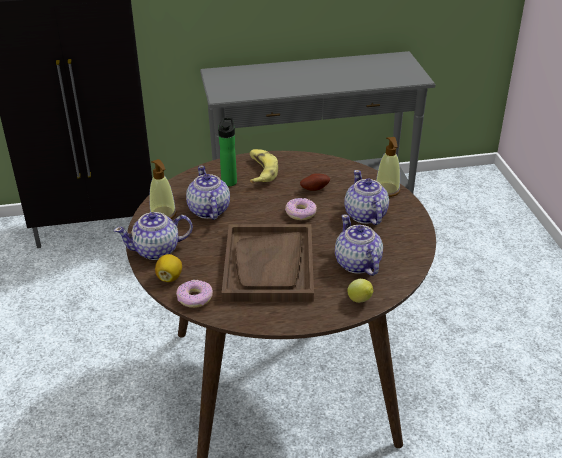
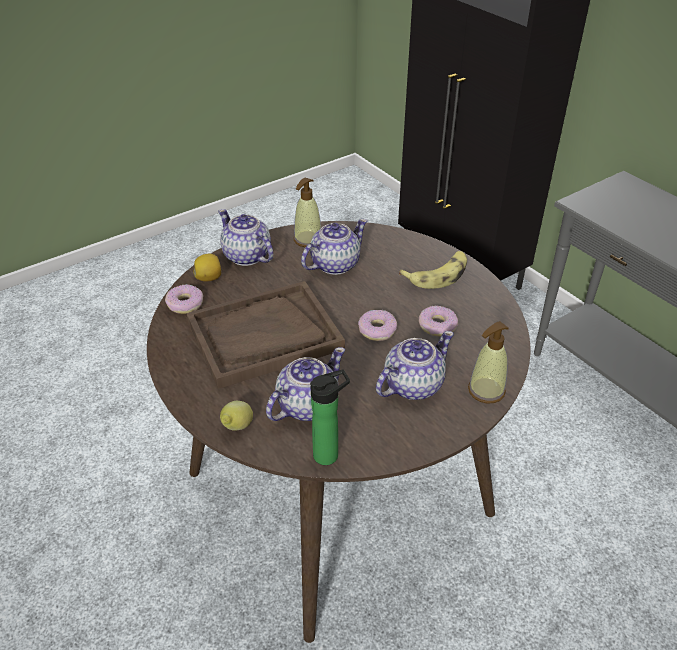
camera: 65 degrees right, 5 degrees up
(229, 181) = (400, 260): bottle -> bottle (329, 454)
(314, 188) = (437, 326): potato -> donut

